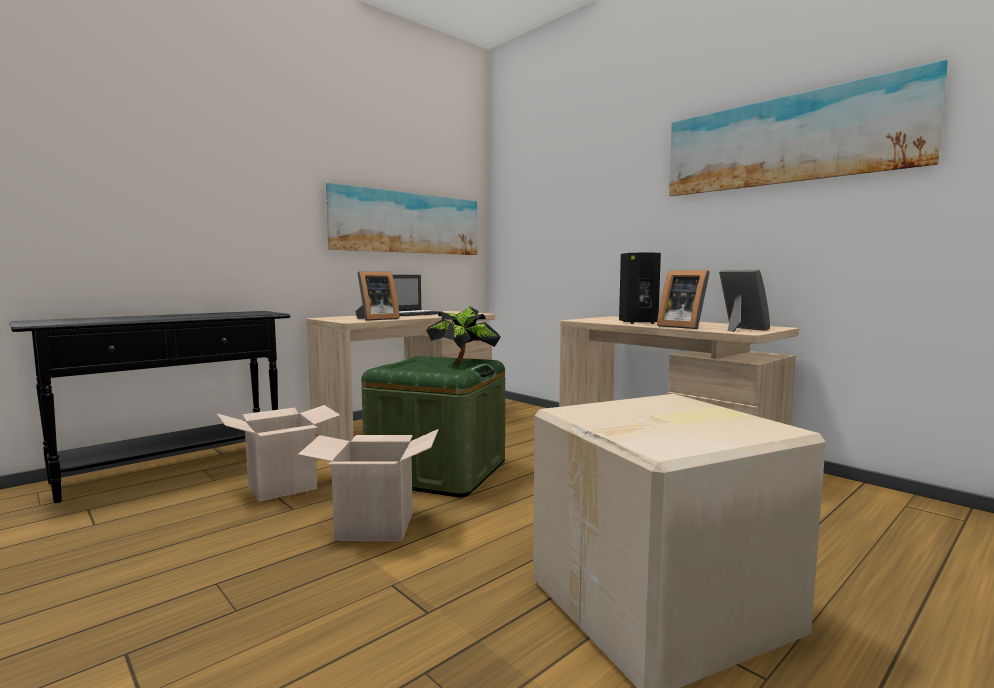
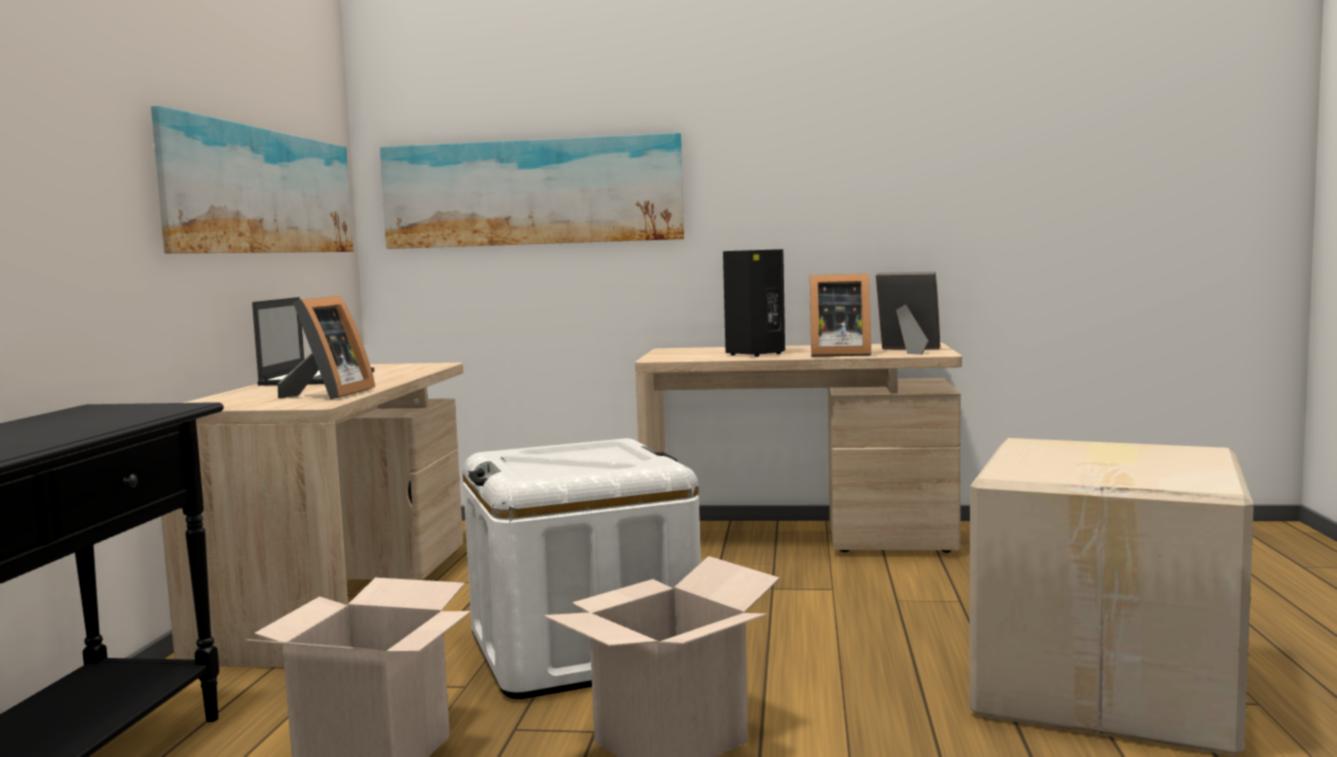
camera: 40 degrees left, 0 degrees up
(438, 472) = (582, 649): green storage box -> white storage box
(464, 364) = (599, 452): potted plant -> none
(786, 141) = (906, 102): picture -> picture (531, 192)

